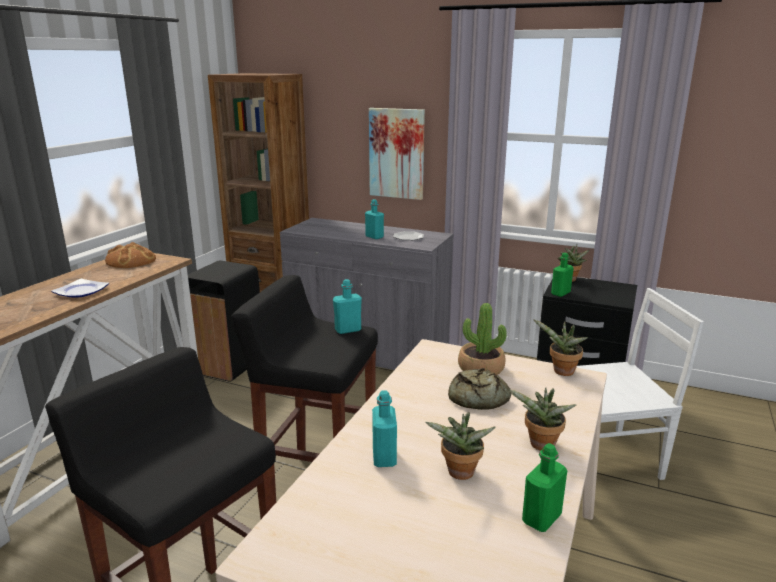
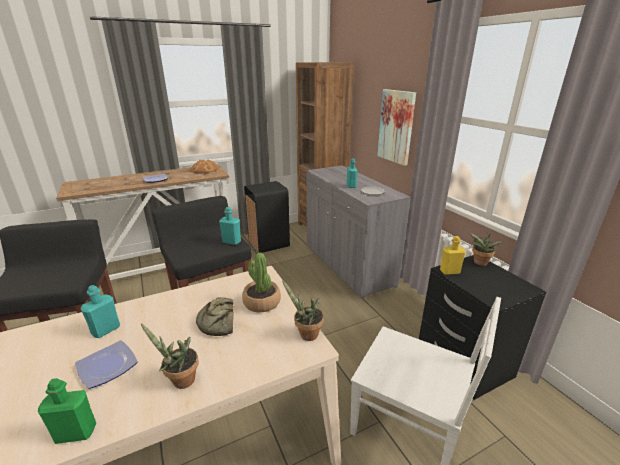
camera: 40 degrees right, 5 degrees up
(459, 474) = (109, 366): potted plant -> plate
(560, 293) = (449, 271): green bottle -> yellow bottle

